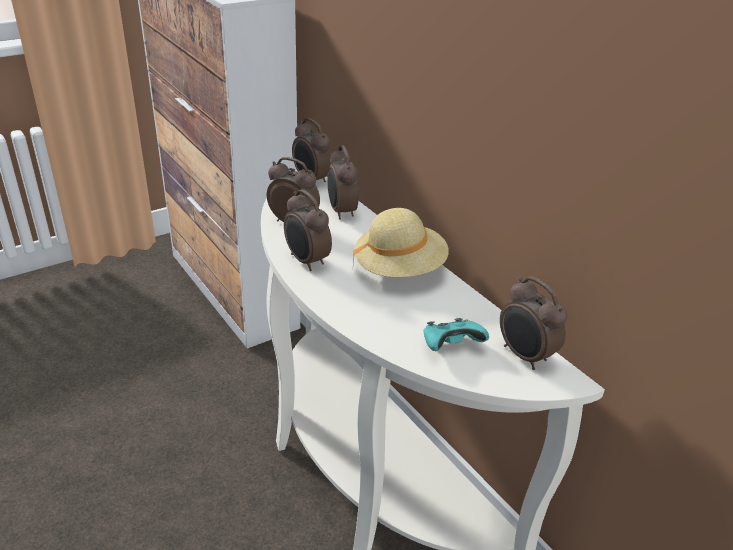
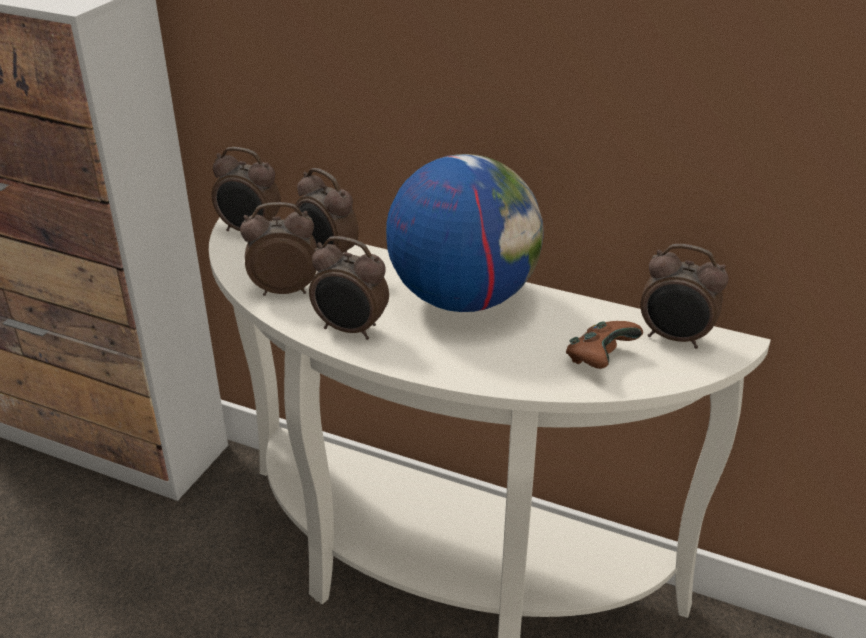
camera: 30 degrees left, 0 degrees up
(399, 269) = (462, 298): beige hat -> globe
(450, 346) = (599, 359): turquoise game controller -> brown game controller

